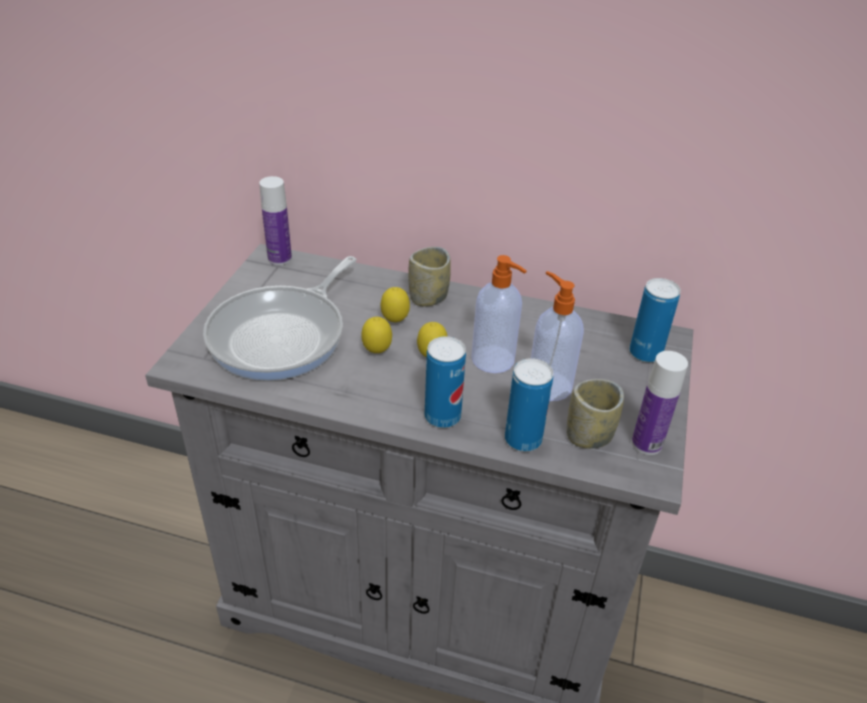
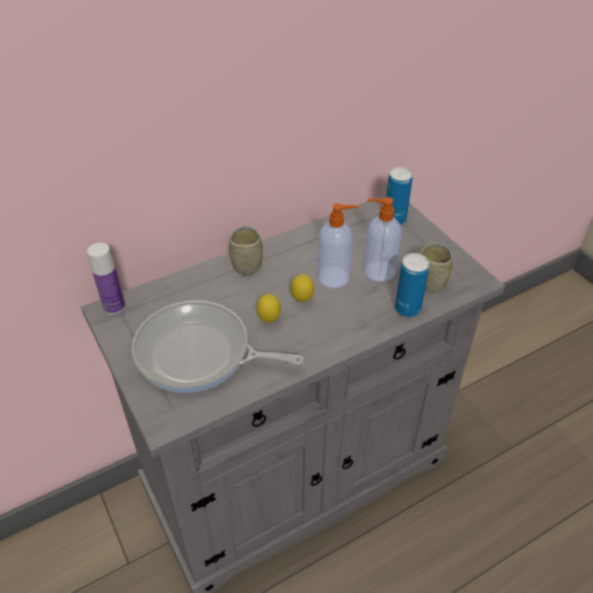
camera: 45 degrees left, 5 degrees up
(282, 335) = (199, 354): frying pan -> frying pan turned 120 degrees clockwise
(395, 321) = (251, 294): lemon -> none
(442, 416) = (356, 328): can -> none
(646, 443) = (457, 267): bottle -> none

